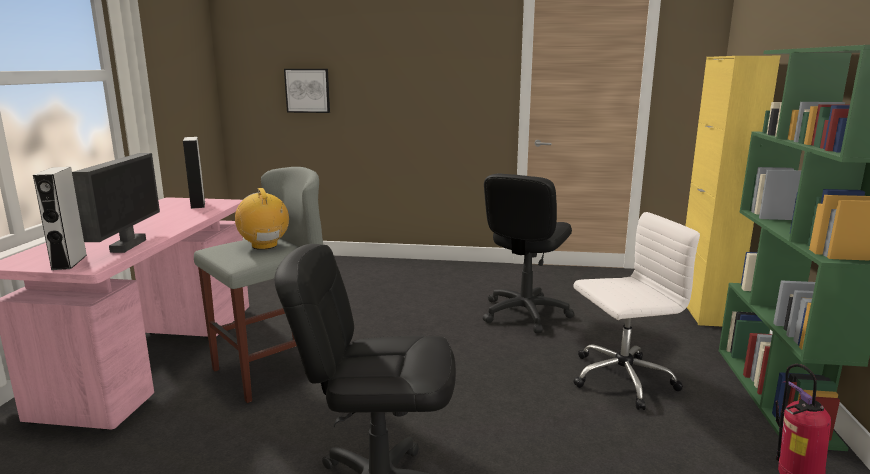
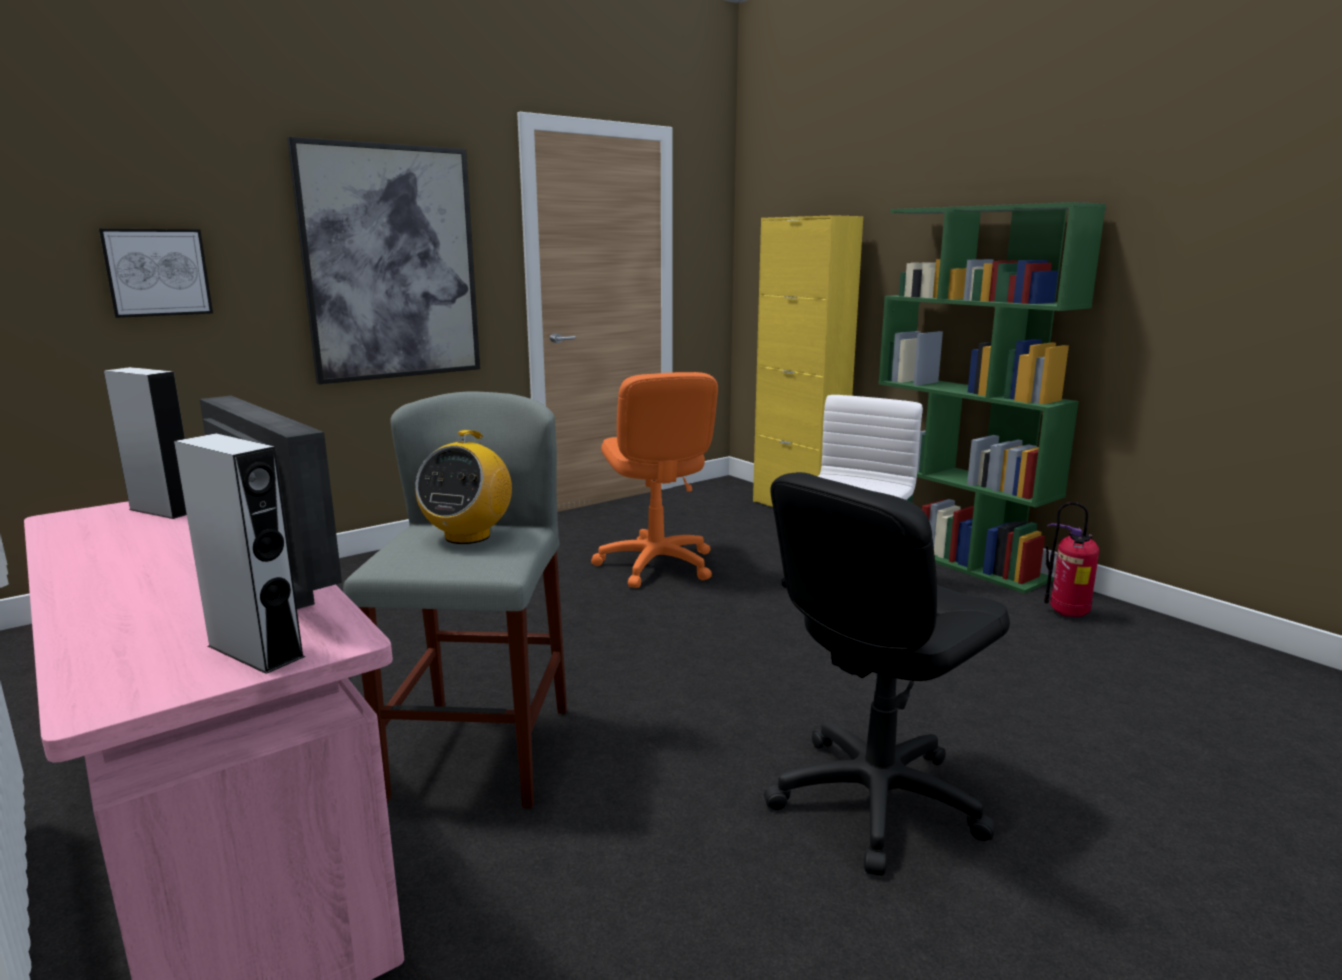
camera: 45 degrees left, 0 degrees up
(265, 246) = (468, 536): radio -> radio turned 90 degrees counterclockwise
(427, 88) = (391, 264): none -> picture
(524, 313) = (655, 565): black office chair -> orange office chair

